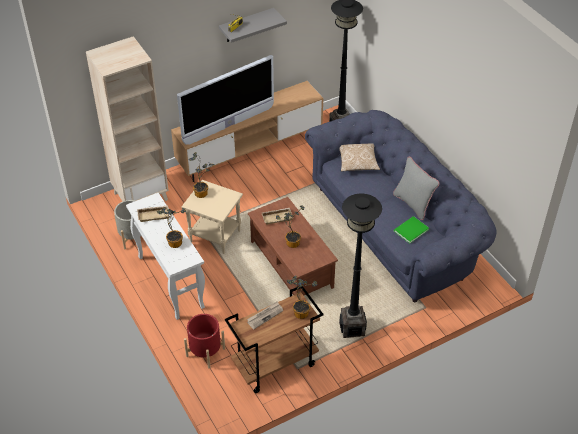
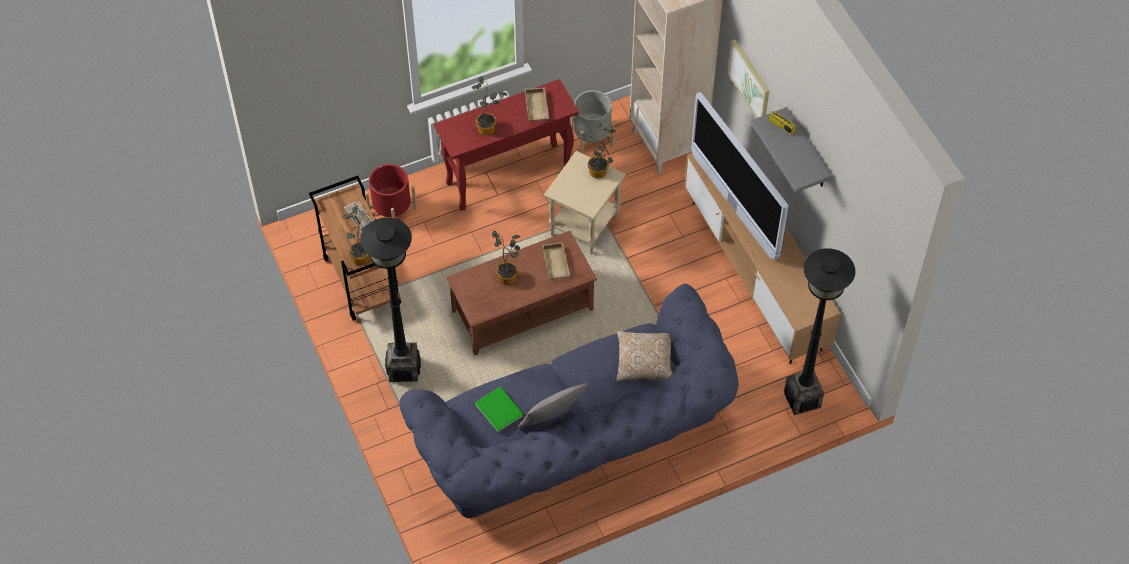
camera: 95 degrees right, 10 degrees up
(170, 281) = (509, 176): white console table -> red console table
(176, 62) = (750, 81): none -> picture

